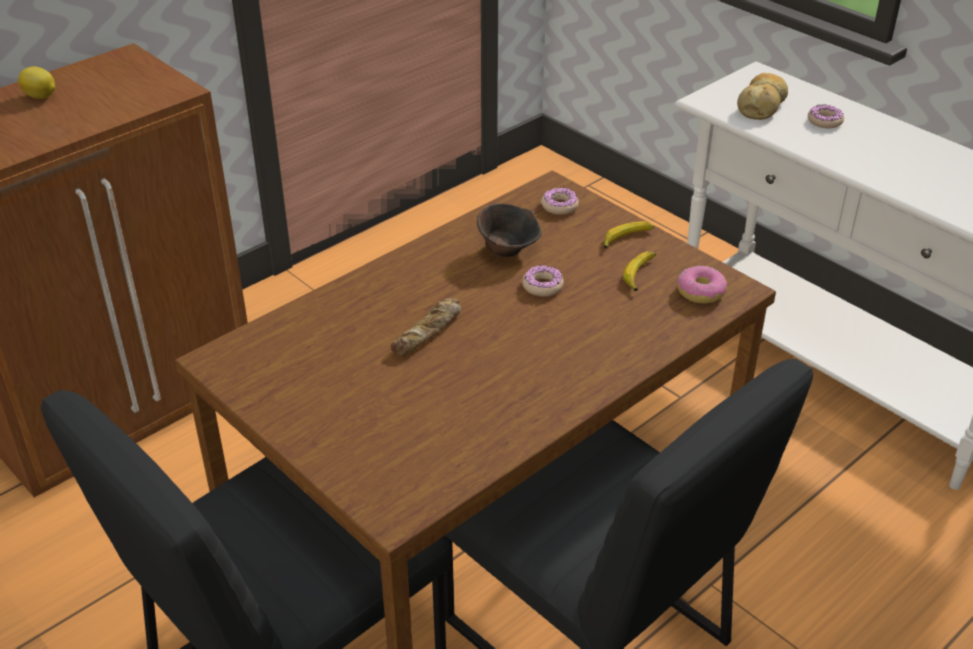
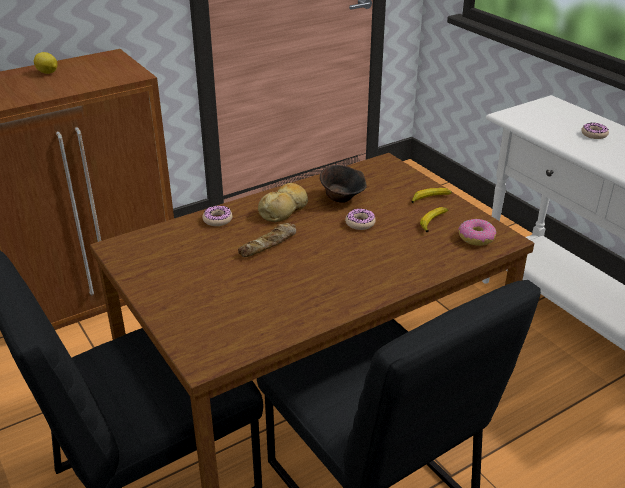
camera: 10 degrees right, 5 degrees down
(559, 206) = (387, 174): donut -> donut (217, 219)
(761, 105) = (549, 121): bread -> bread (284, 209)

